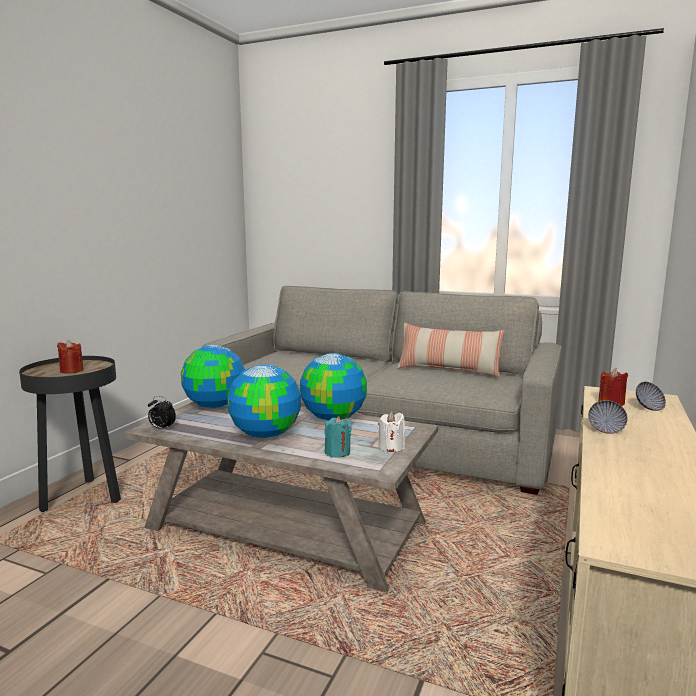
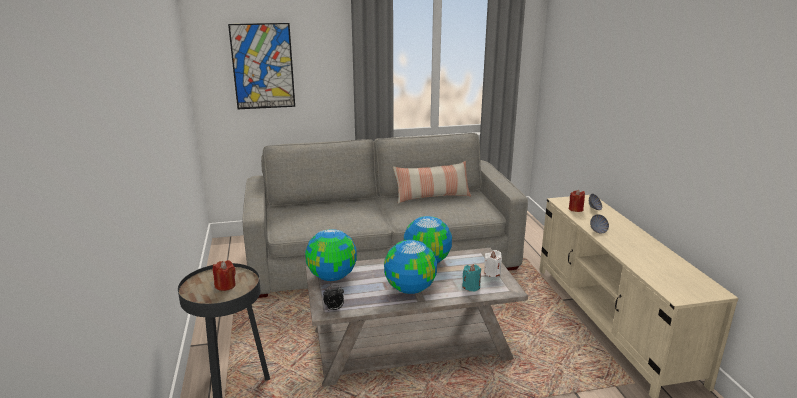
camera: 35 degrees left, 10 degrees up
(308, 208) = (263, 66): none -> picture

